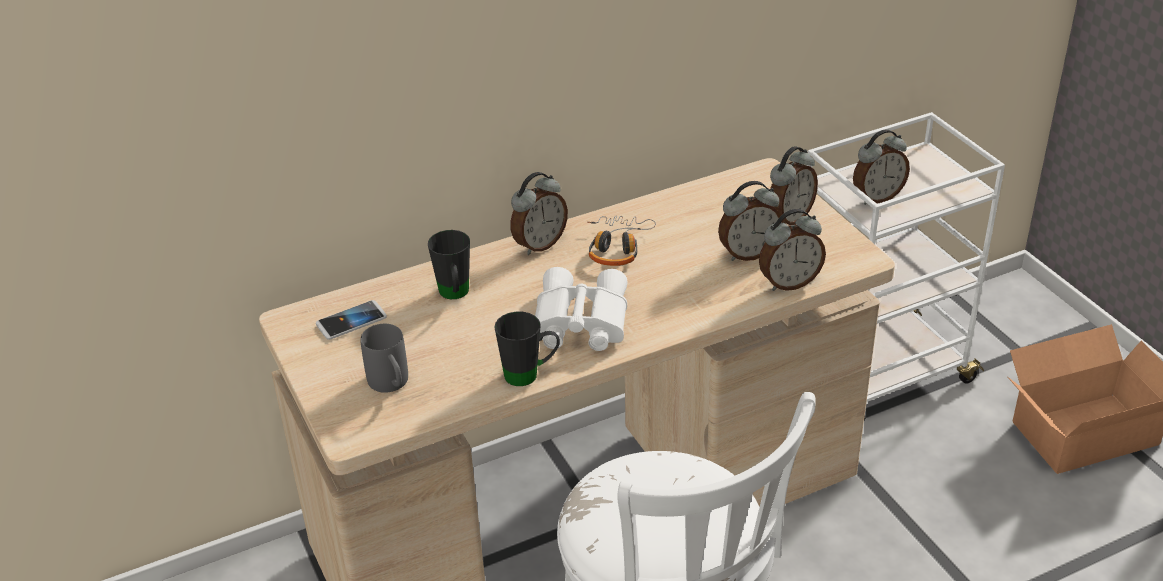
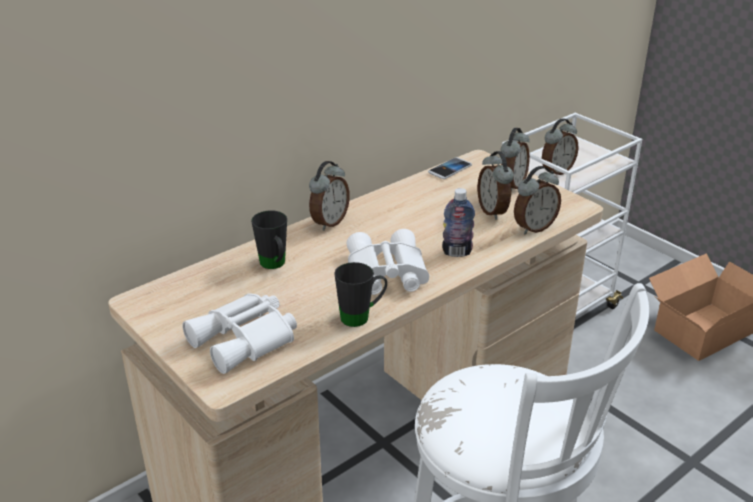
camera: 15 degrees left, 5 degrees down
(351, 321) = (193, 295): phone -> phone (450, 169)
(391, 385) = (246, 340): grey mug -> white binoculars
(617, 248) = (391, 218): headphones -> none
(677, 305) = (457, 252): none -> bottle
(748, 253) = (493, 211): alarm clock -> alarm clock turned 105 degrees clockwise

